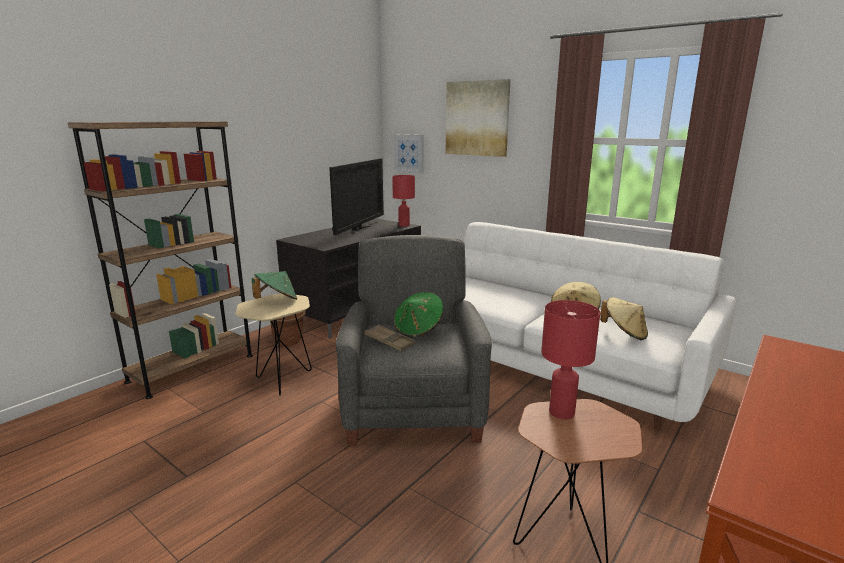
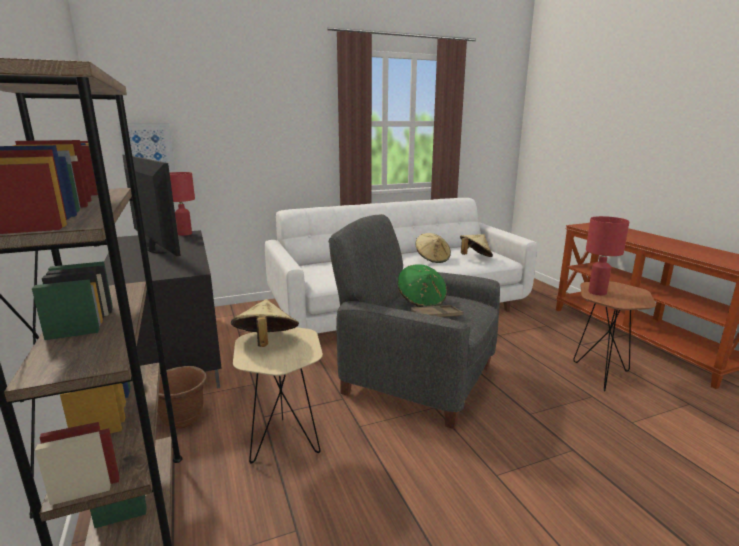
camera: 60 degrees left, 0 degrees up
(277, 301) = (266, 342): green hat -> beige hat
(477, 118) = (245, 103): picture -> none

